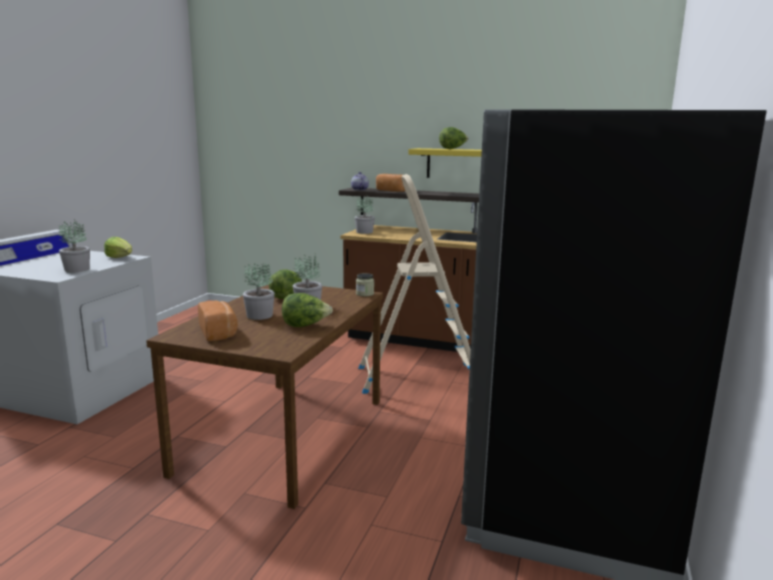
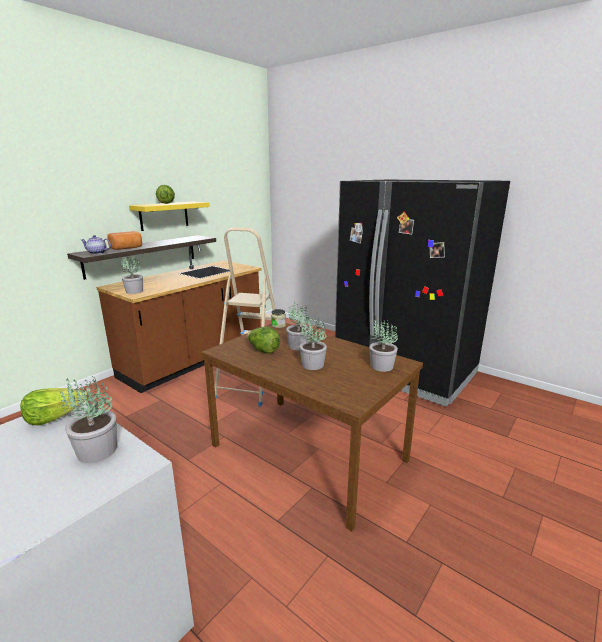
camera: 70 degrees left, 5 degrees up
(219, 332) = (352, 383): bread -> none
(267, 342) = (381, 366): none -> potted plant
(305, 326) = (348, 351): lettuce -> none

